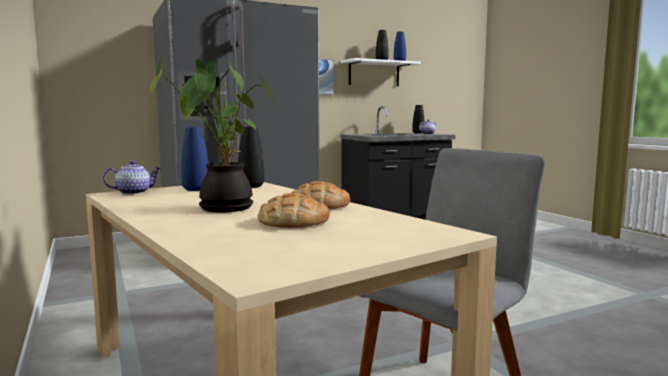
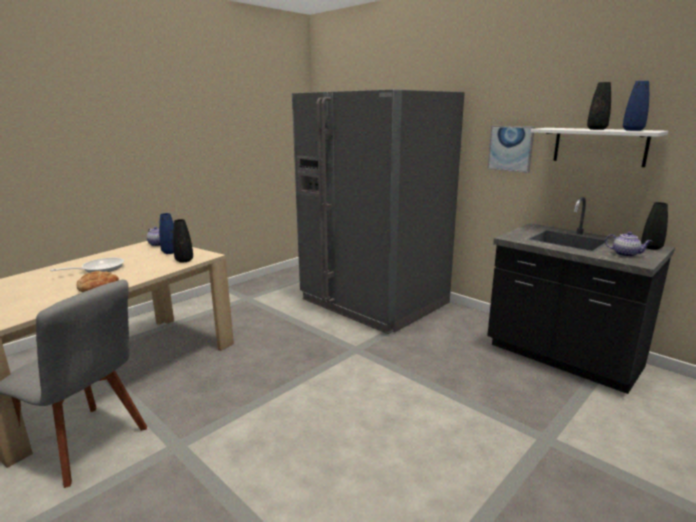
camera: 70 degrees right, 10 degrees up
(222, 207) = (99, 269): potted plant -> frying pan
(293, 221) = (46, 289): bread -> none

